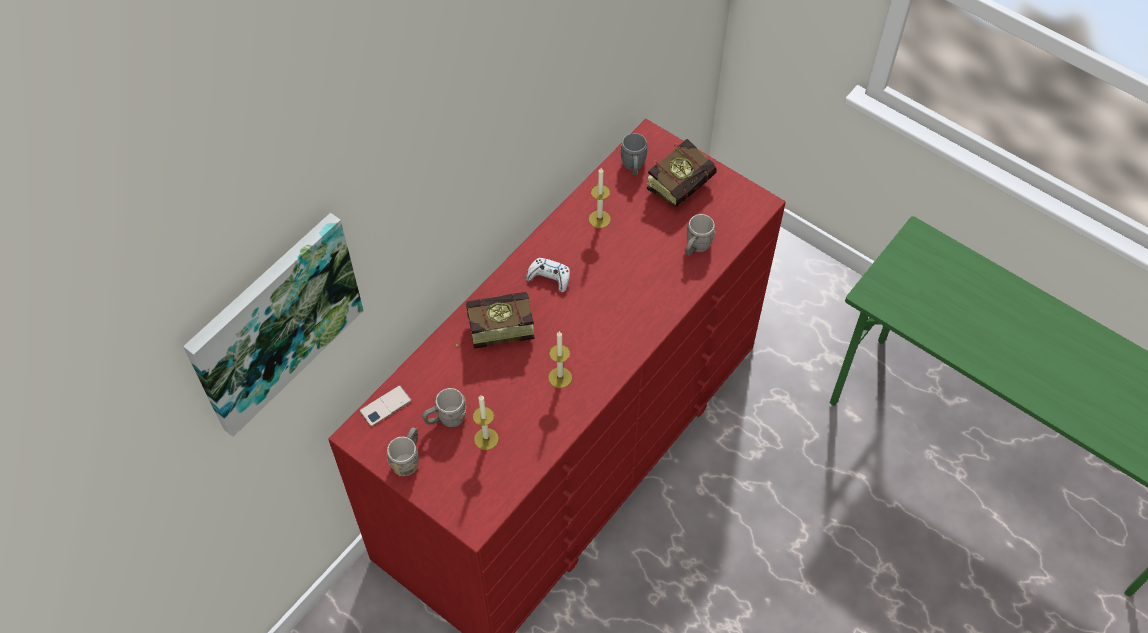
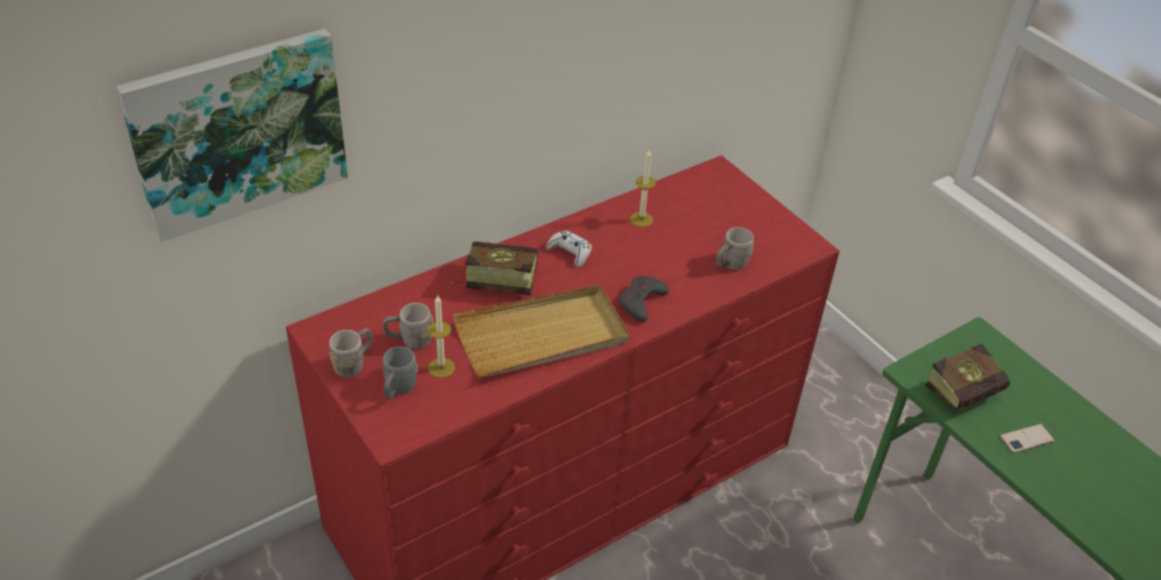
camera: 15 degrees right, 15 degrees down
(385, 406) = (356, 314): phone -> phone (1026, 439)
(560, 377) = (542, 336): candle -> beige tray
(632, 313) = (641, 302): none -> grey game controller
(633, 166) = (693, 187): grey mug -> grey mug (398, 389)
(684, 183) = (739, 212): book -> book (968, 392)

